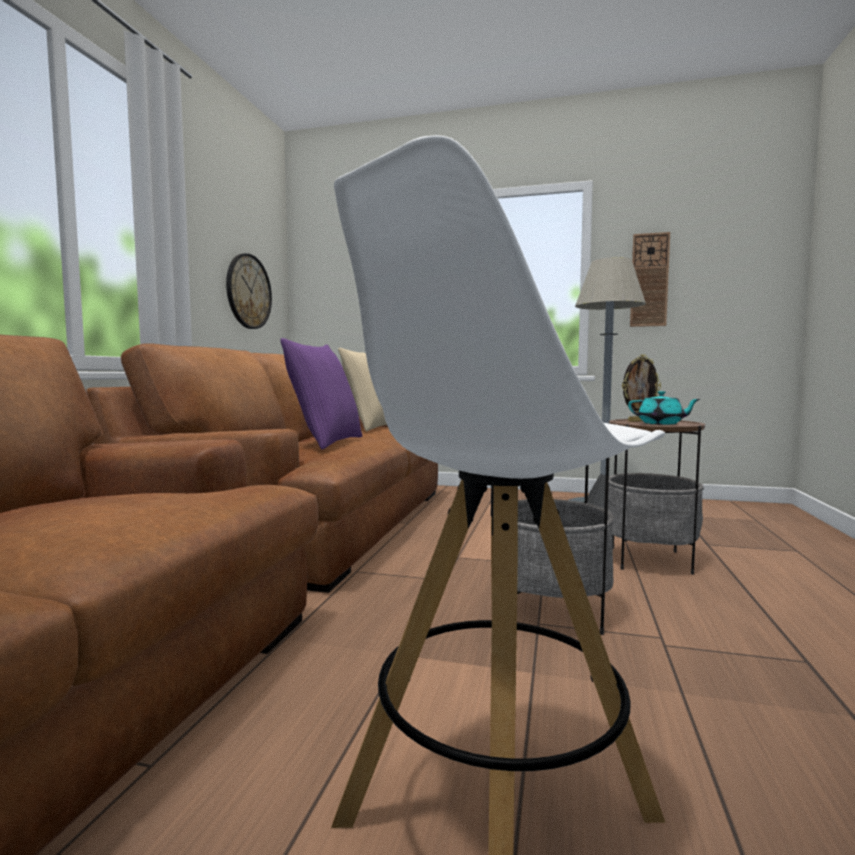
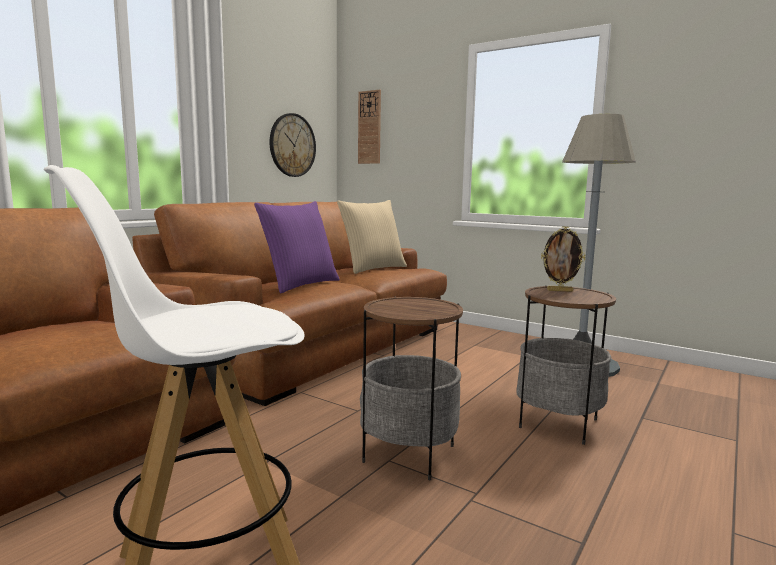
camera: 20 degrees right, 5 degrees up
(649, 280) = (665, 130): wall clock -> wall clock (369, 127)
(661, 423) = (566, 297): turquoise teapot -> none

